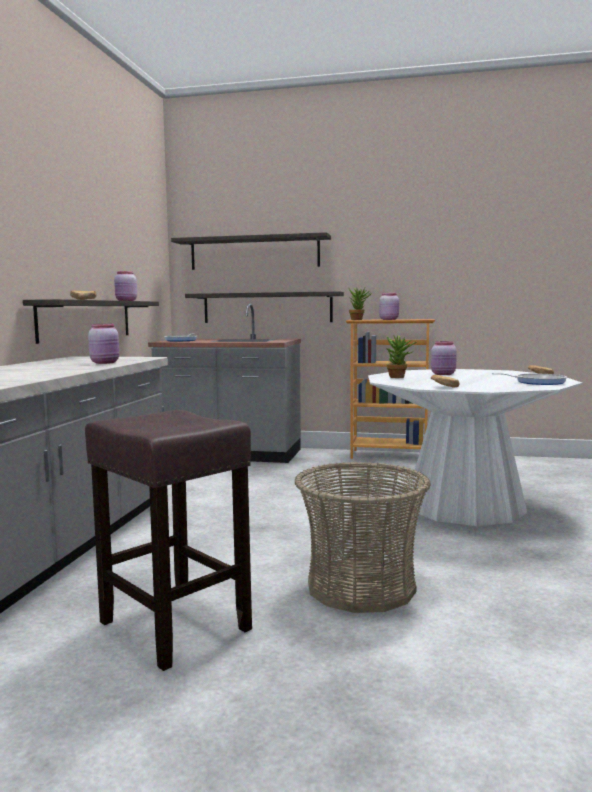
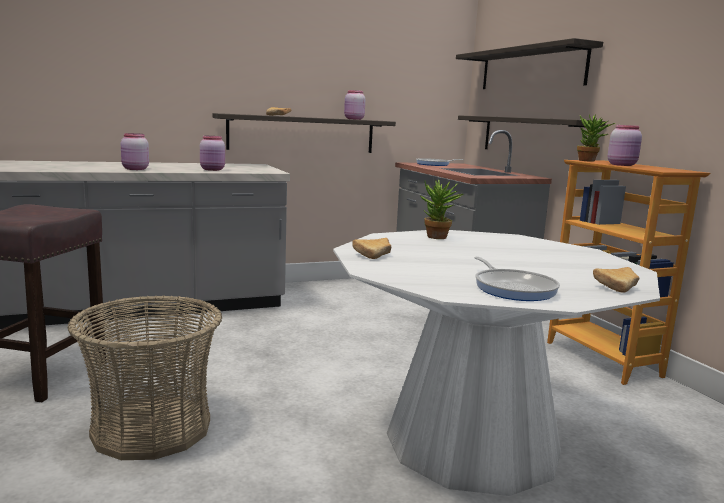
camera: 55 degrees right, 5 degrees up
(444, 374) = (511, 249): pink jar -> pink jar (135, 169)

